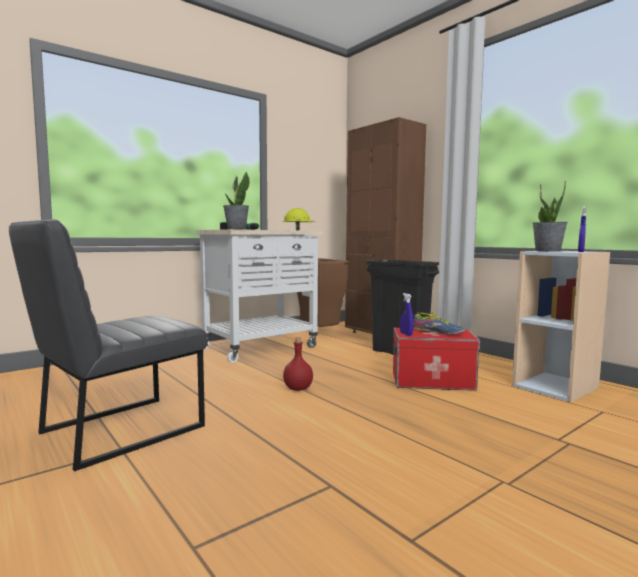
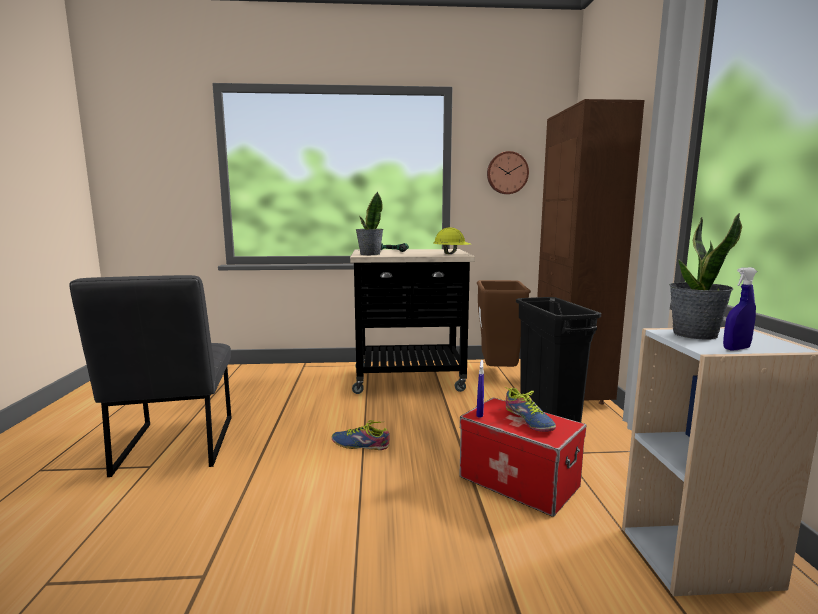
camera: 35 degrees right, 5 degrees up
(117, 430) = (174, 446): grey chair -> grey chair turned 90 degrees counterclockwise
(260, 347) = (409, 379): white cart -> black cart
(298, 389) = (360, 445): red bottle -> shoe
(306, 171) = (507, 173): none -> wall clock

